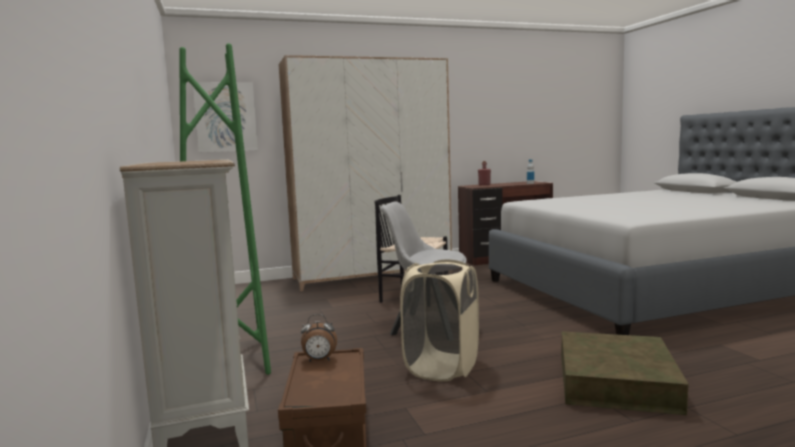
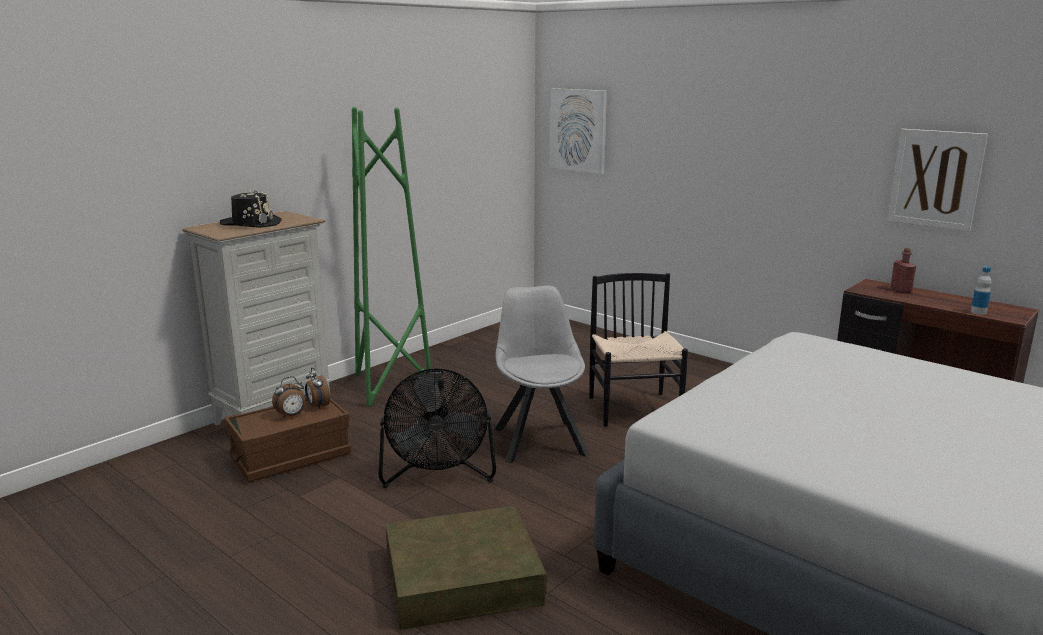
camera: 60 degrees right, 10 degrees up
(184, 161) = (251, 223): none -> black hat
(325, 374) = (291, 415): none -> alarm clock
(373, 275) = (687, 367): white wardrobe -> none
(442, 367) = (434, 473): beige laundry basket -> black fan
(481, 123) = (935, 179): none -> picture

